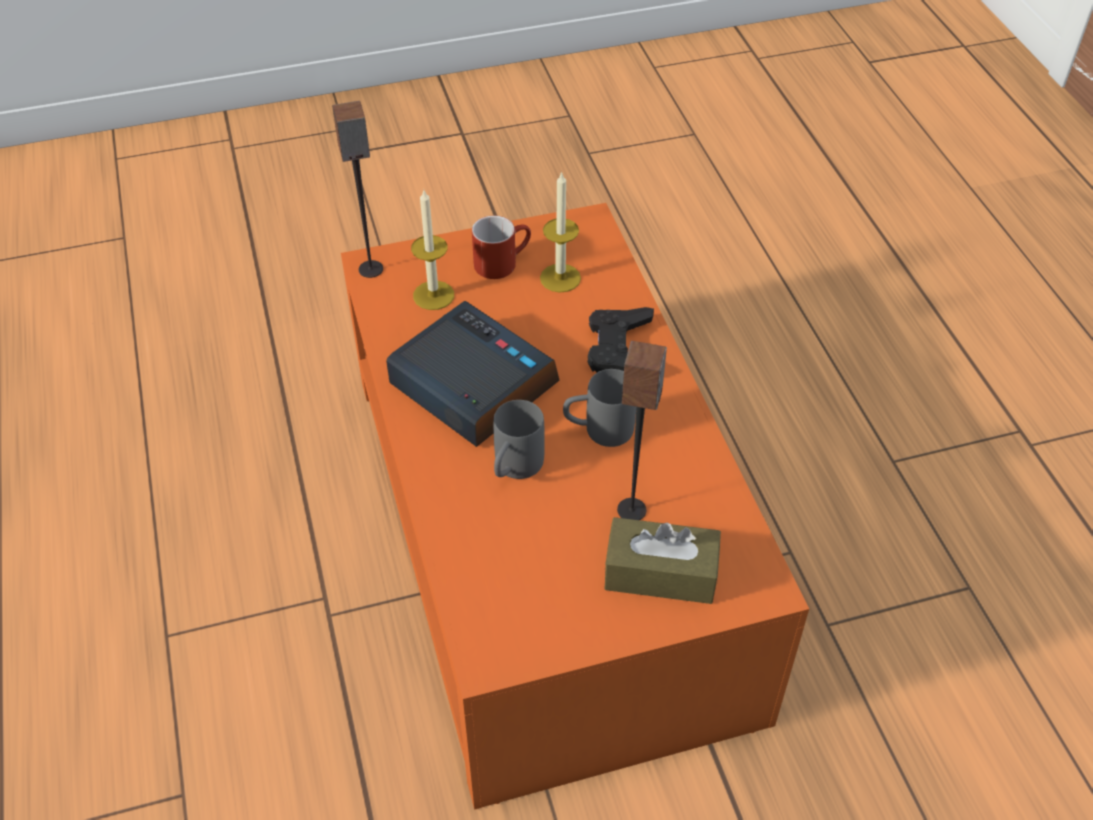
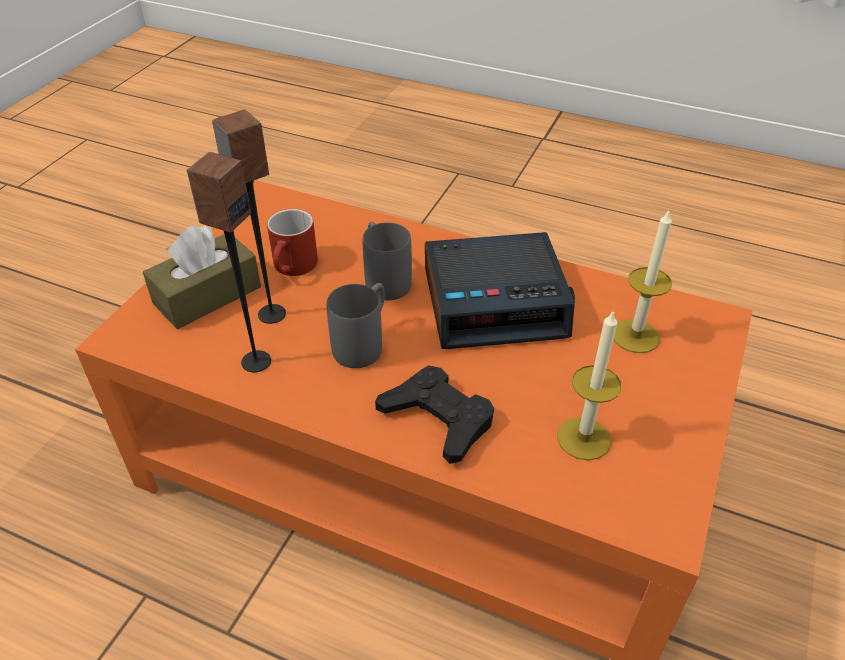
camera: 130 degrees right, 5 degrees down
(371, 269) = (709, 315): speaker -> speaker (255, 361)
(502, 261) = (649, 409): red mug -> red mug (294, 268)

